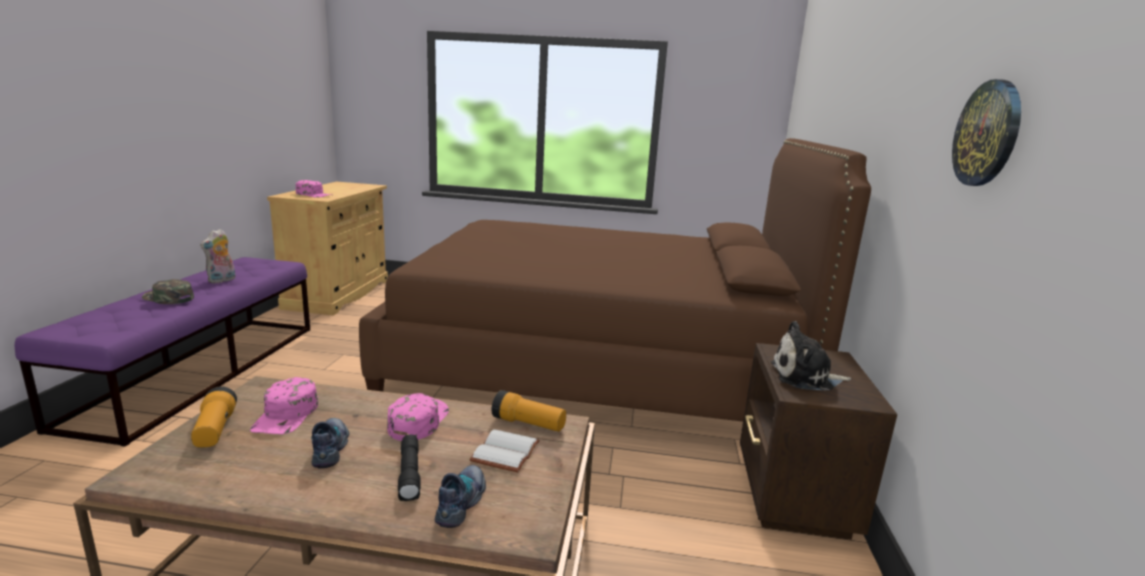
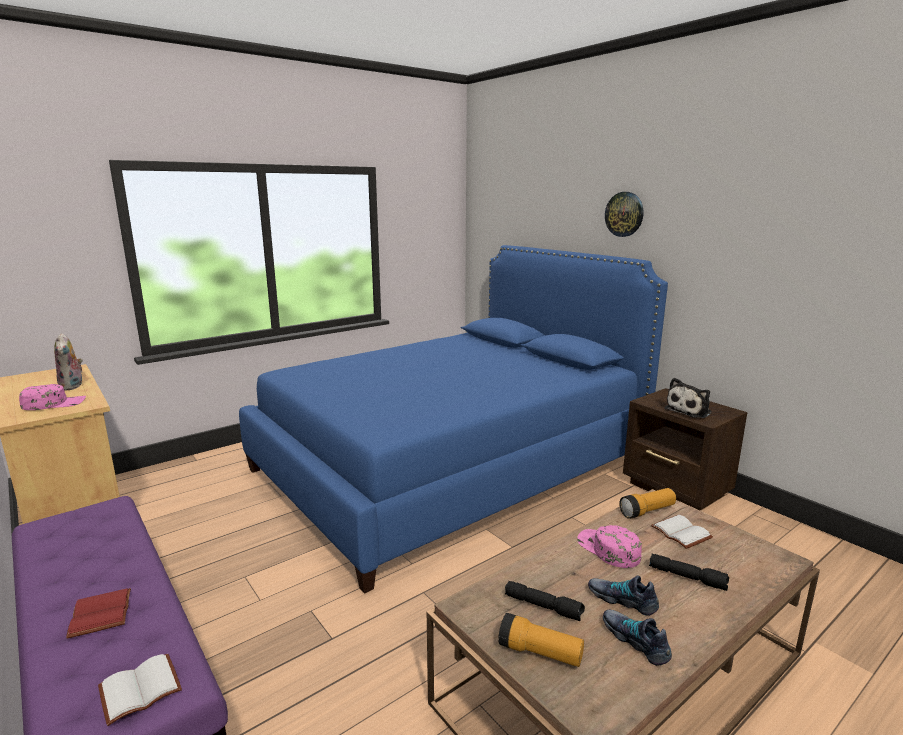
camera: 45 degrees left, 0 degrees up
(103, 327) = (141, 687): none -> white book
(168, 298) = (102, 614): green cap -> red book
(222, 280) = (99, 560): plush toy -> plush toy (73, 386)
(287, 415) = (544, 606): pink cap -> black flashlight
(462, 502) = (735, 569): shoe -> shoe (635, 640)
(598, 361) = (450, 466): brown bed -> blue bed
(987, 134) = (789, 252): wall clock -> wall clock (624, 214)

